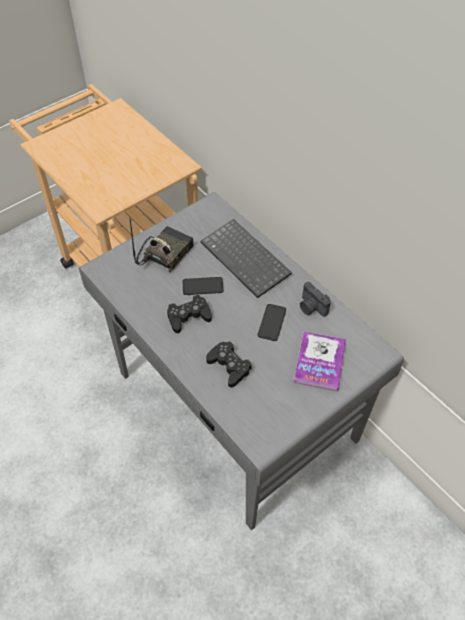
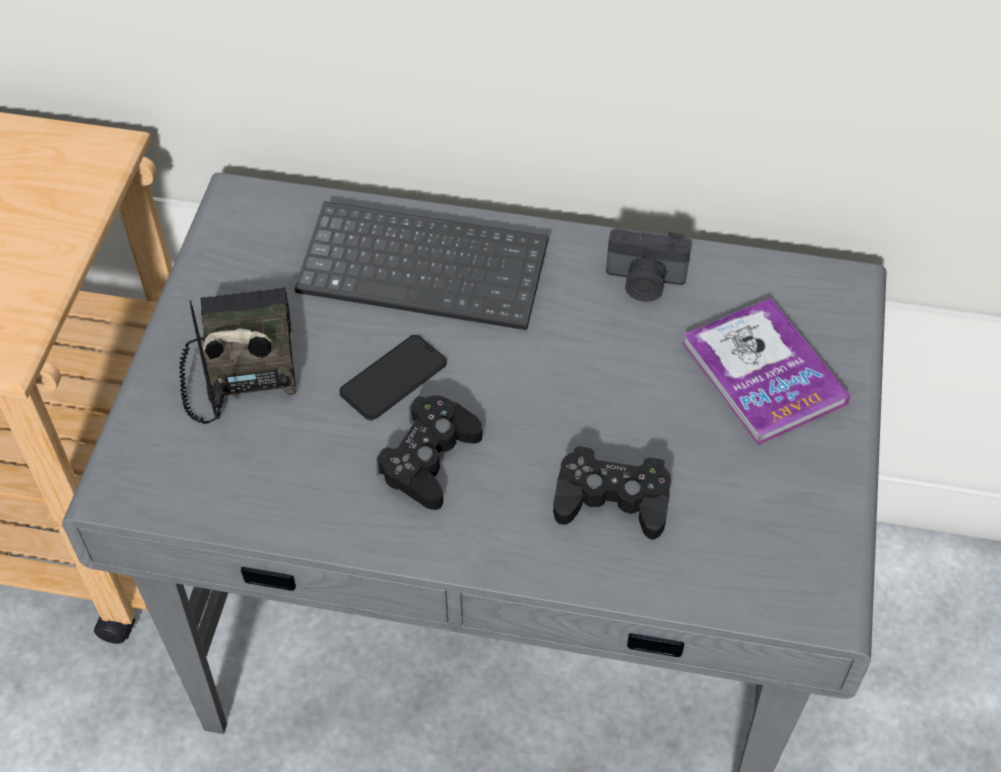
camera: 40 degrees left, 0 degrees up
(272, 322) = (602, 359): phone -> none

